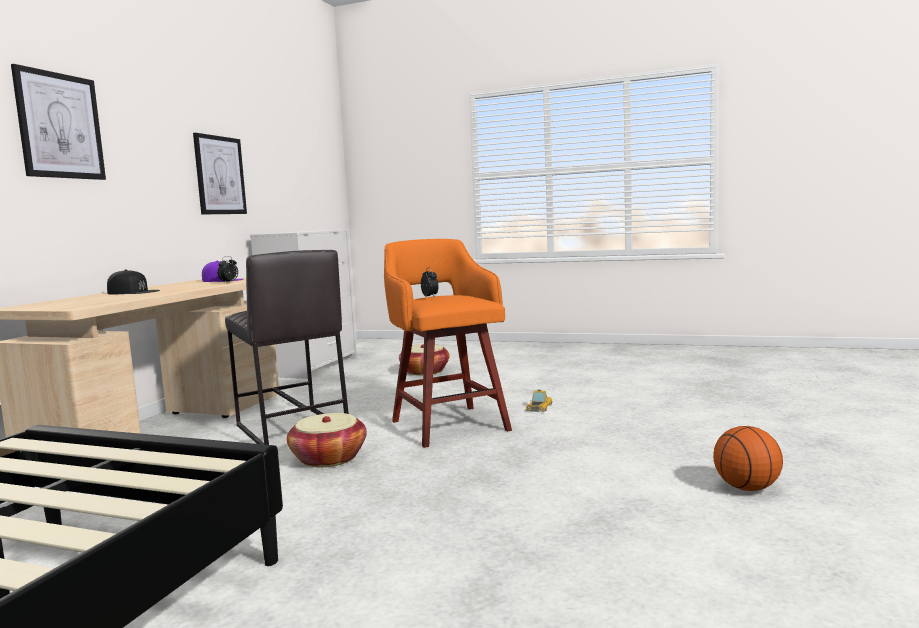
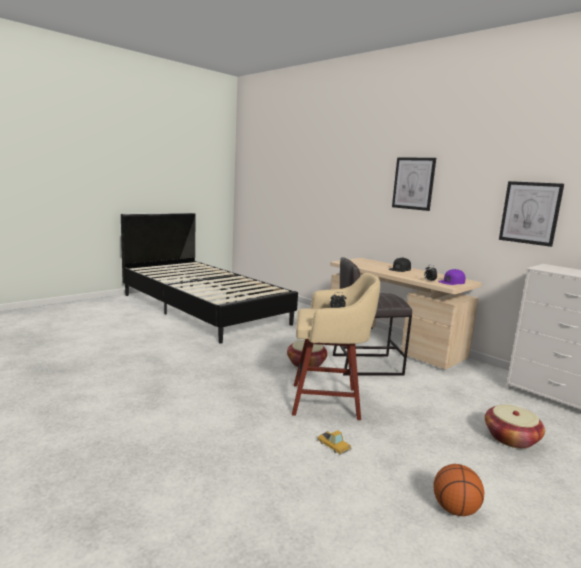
camera: 115 degrees right, 5 degrees up
(448, 424) = (328, 401): orange stool -> beige stool
(747, 488) = (112, 439): basketball -> basketball (454, 509)

